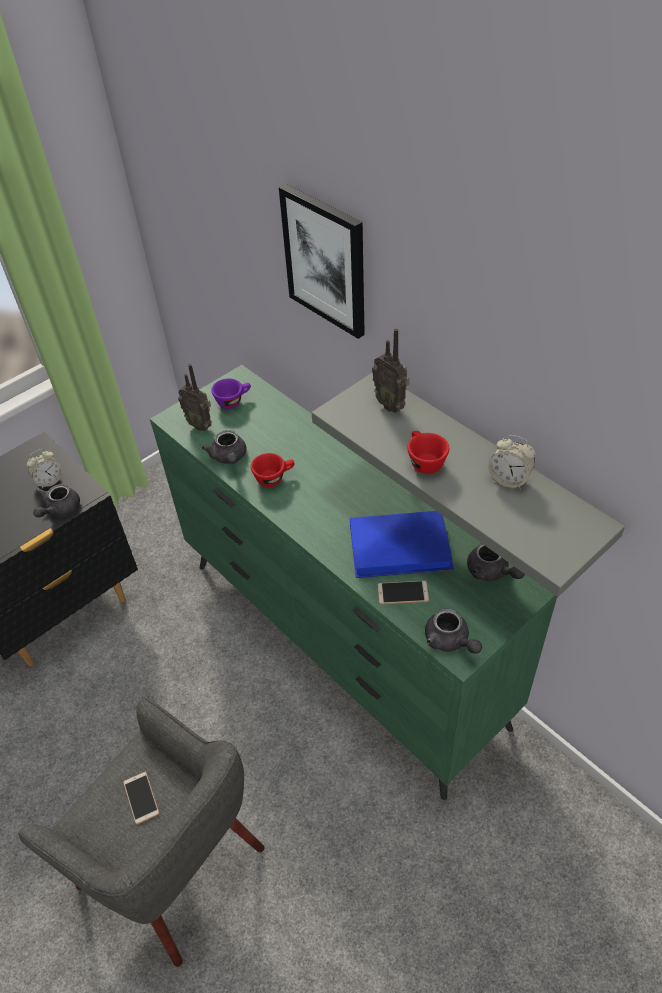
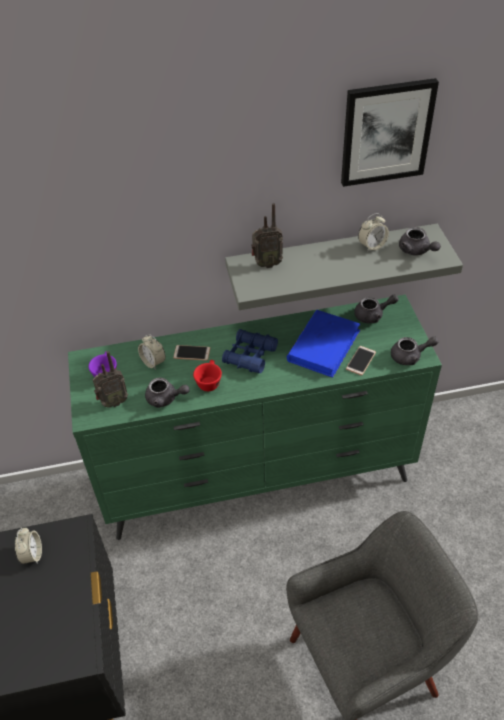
camera: 60 degrees left, 0 degrees up
(59, 509) = (75, 557): grey teapot -> grey teapot (416, 251)
(141, 798) = (358, 622): phone -> phone (192, 353)
(270, 425) = (153, 362): none -> alarm clock
(326, 261) = (165, 203): picture -> picture (386, 132)
(334, 491) = (249, 355): none -> blue binoculars
(424, 461) = (329, 272): red cup -> none

